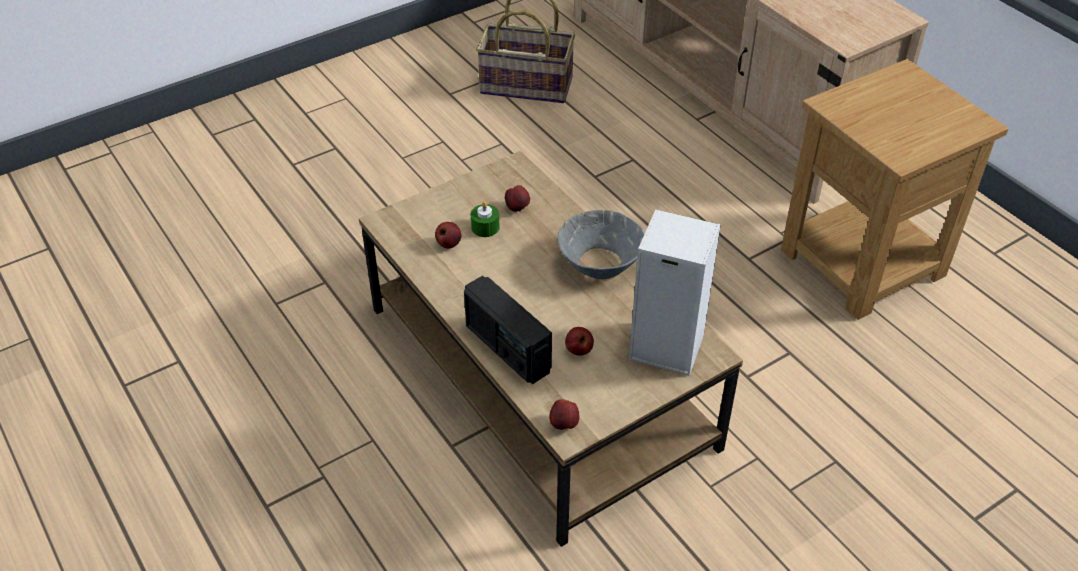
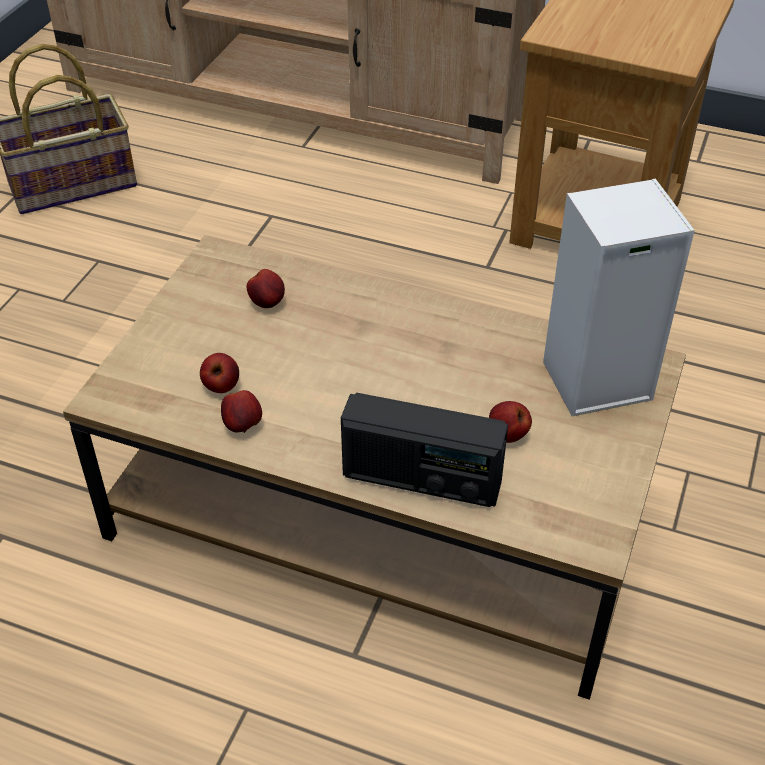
camera: 35 degrees left, 0 degrees up
(485, 227) = (249, 344): green candle -> none
(564, 425) = (580, 535): apple -> apple (243, 426)
(600, 263) = (429, 321): grey bowl -> none

